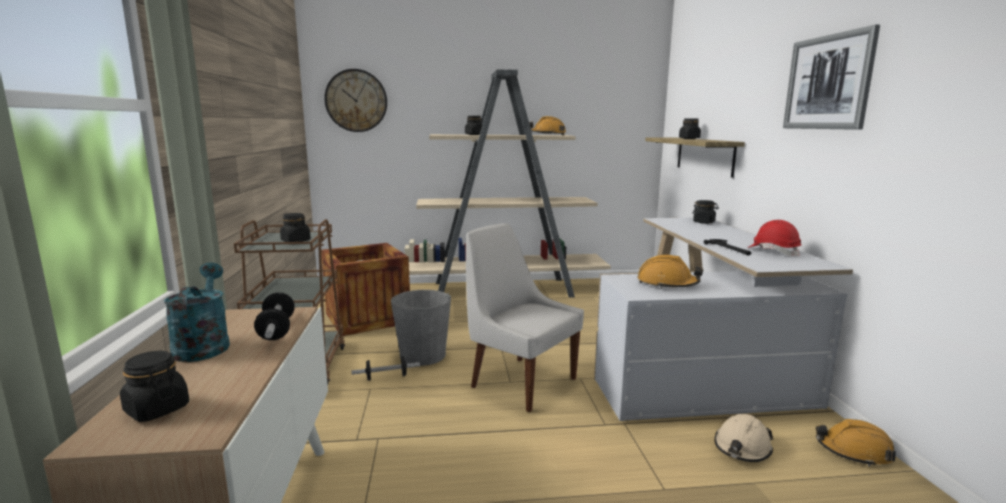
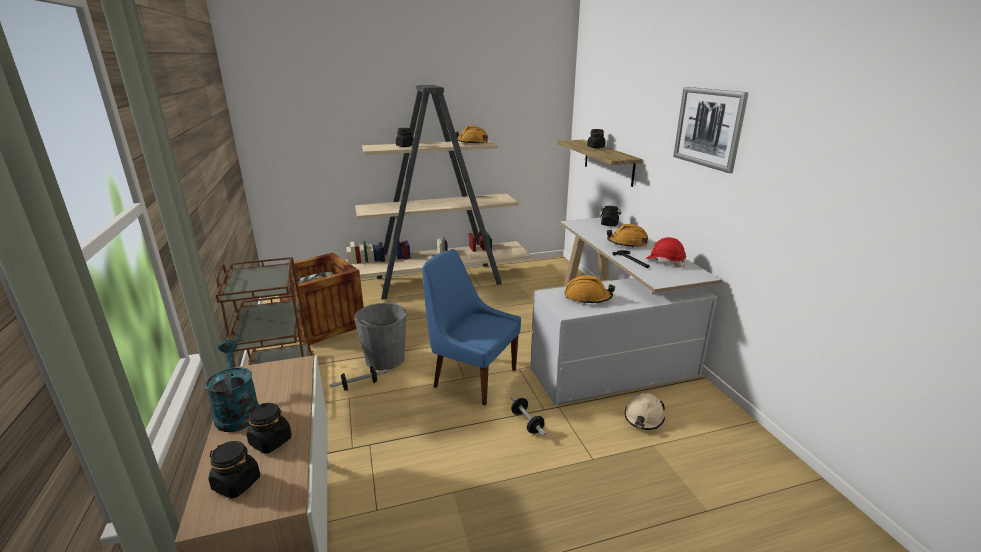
camera: 10 degrees left, 10 degrees up
(277, 330) = (291, 387): dumbbell -> dumbbell (527, 422)
(295, 241) = (267, 281): black jar -> black jar (270, 441)
(356, 100) = (285, 114): wall clock -> none
(520, 382) = (472, 377): white chair -> blue chair
(853, 451) = (718, 411): orange hard hat -> orange hard hat (627, 243)

